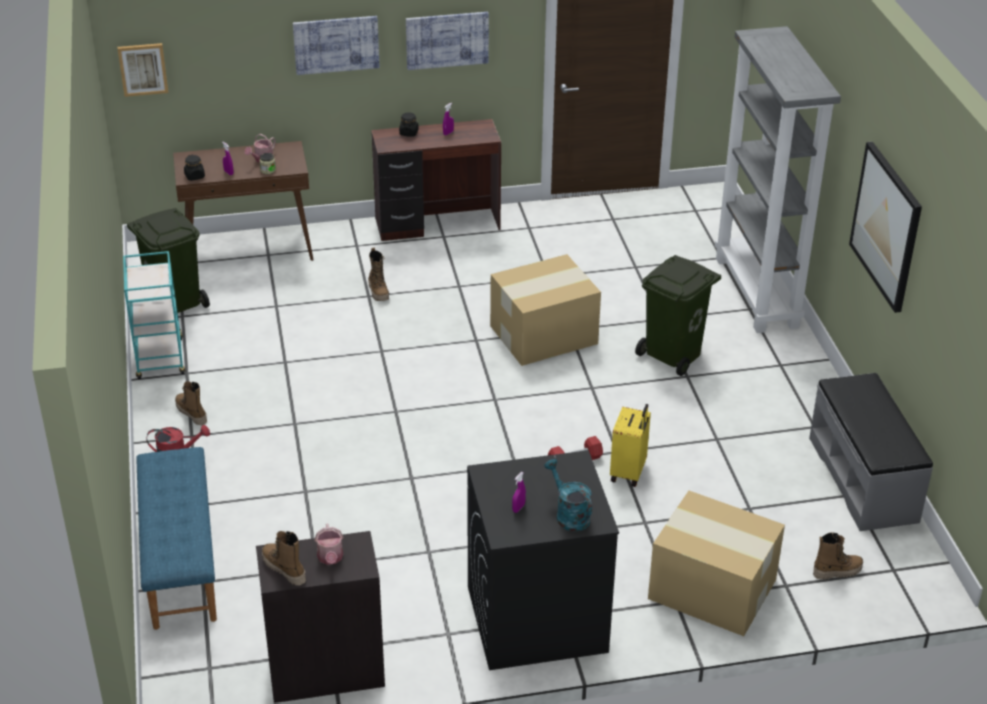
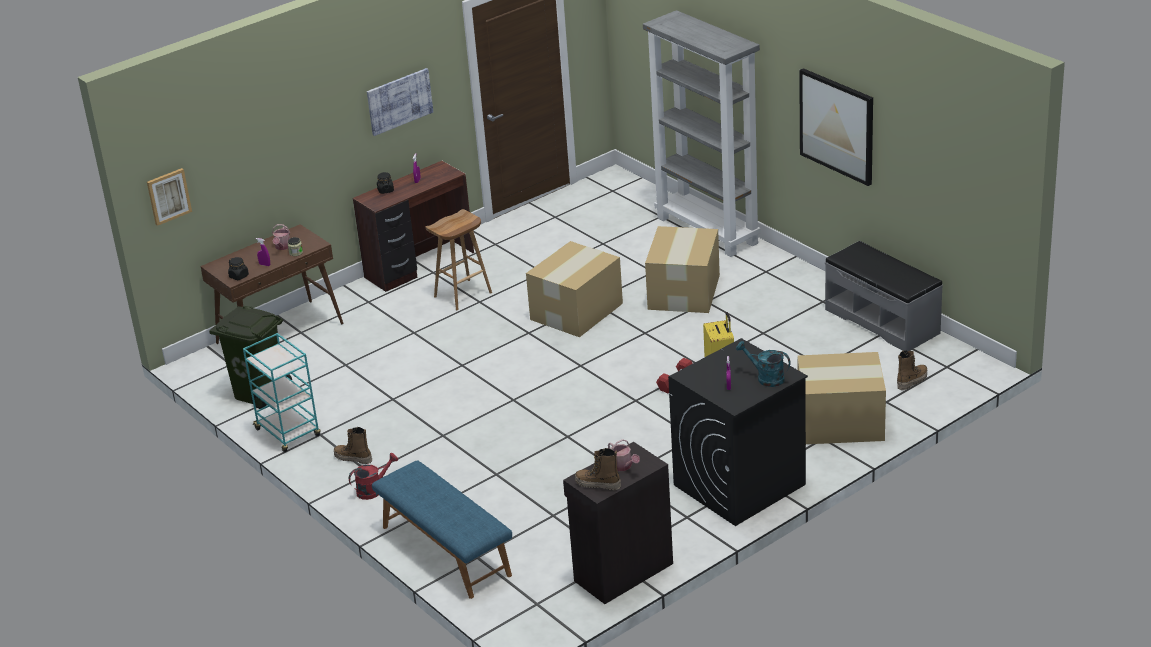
camera: 25 degrees left, 5 degrees down
(336, 44) = (316, 129): picture -> none
(378, 292) = (419, 327): boot -> none
(449, 272) = (462, 295): none -> brown stool
(673, 355) = (684, 291): green trash can -> cardboard box

